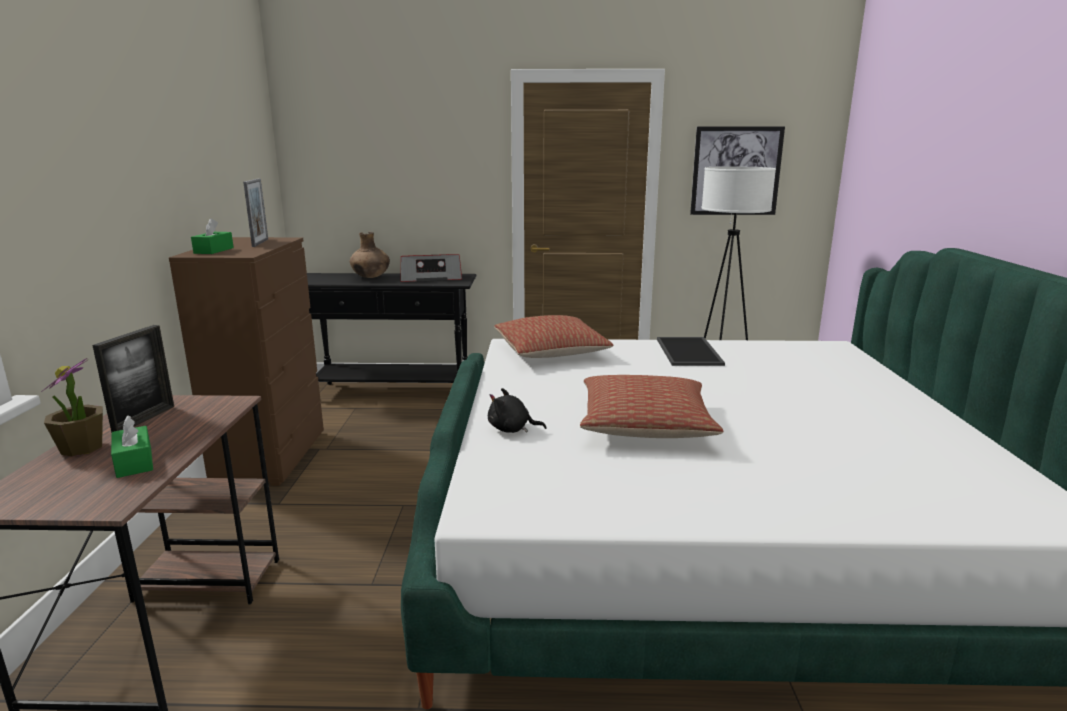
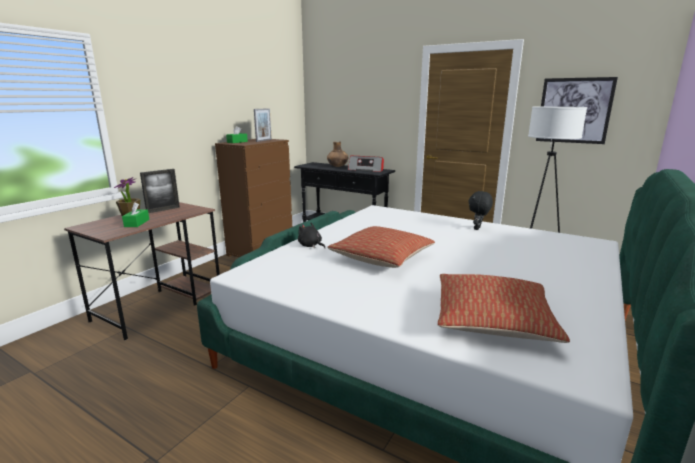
camera: 30 degrees right, 0 degrees up
(551, 352) = (392, 215): pillow -> pillow (492, 321)
(690, 352) = (478, 228): tray -> black plush toy

